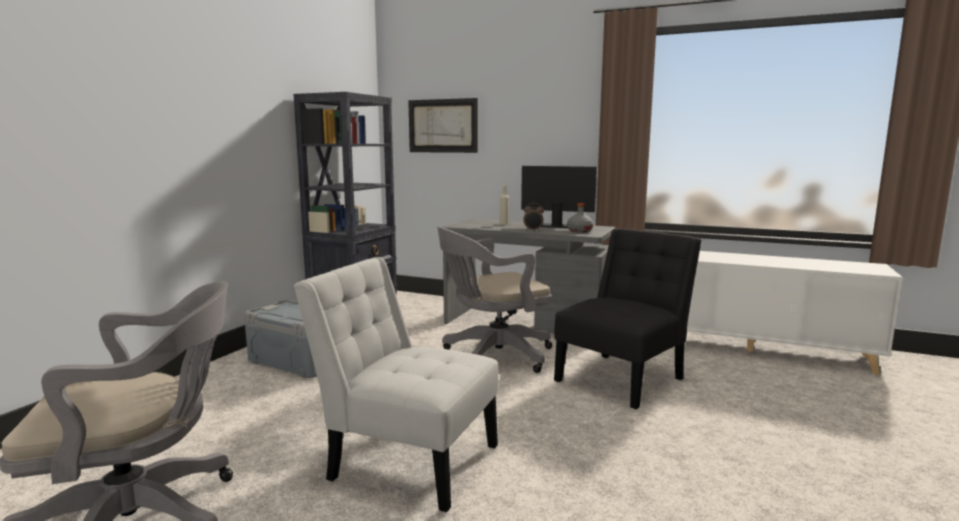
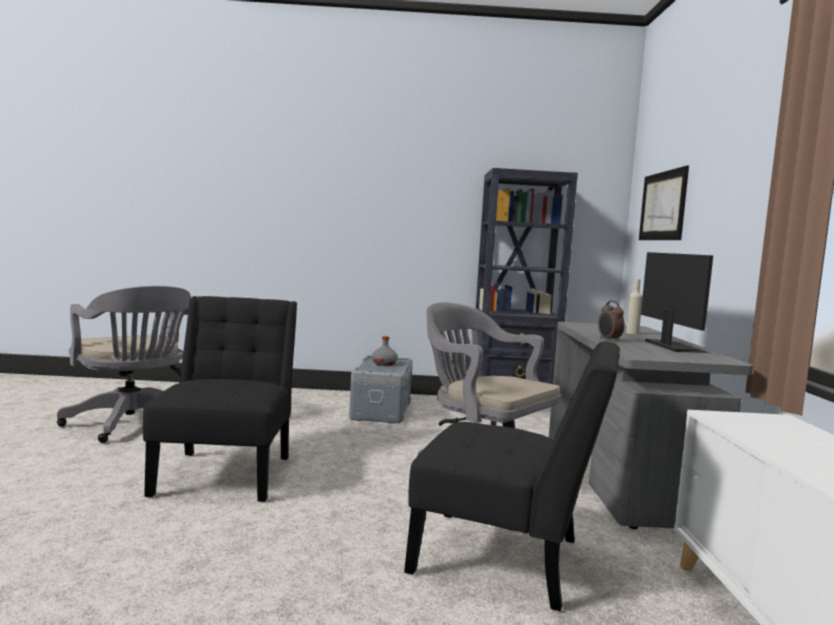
camera: 65 degrees right, 5 degrees down
(407, 459) = (226, 472): white chair -> black chair
(579, 231) = (657, 352): grey bottle -> grey bottle (384, 364)

